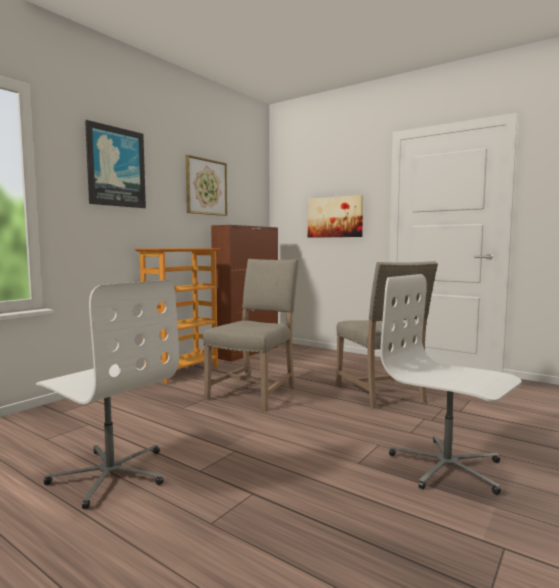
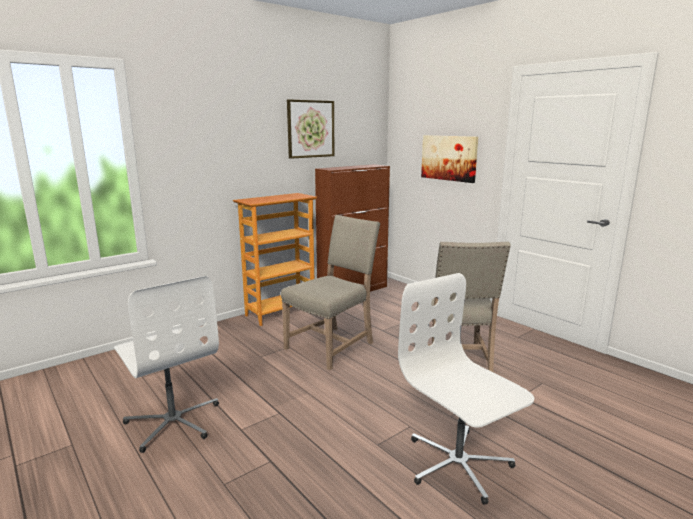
camera: 15 degrees right, 10 degrees up
(116, 167) = (212, 123): picture -> none

